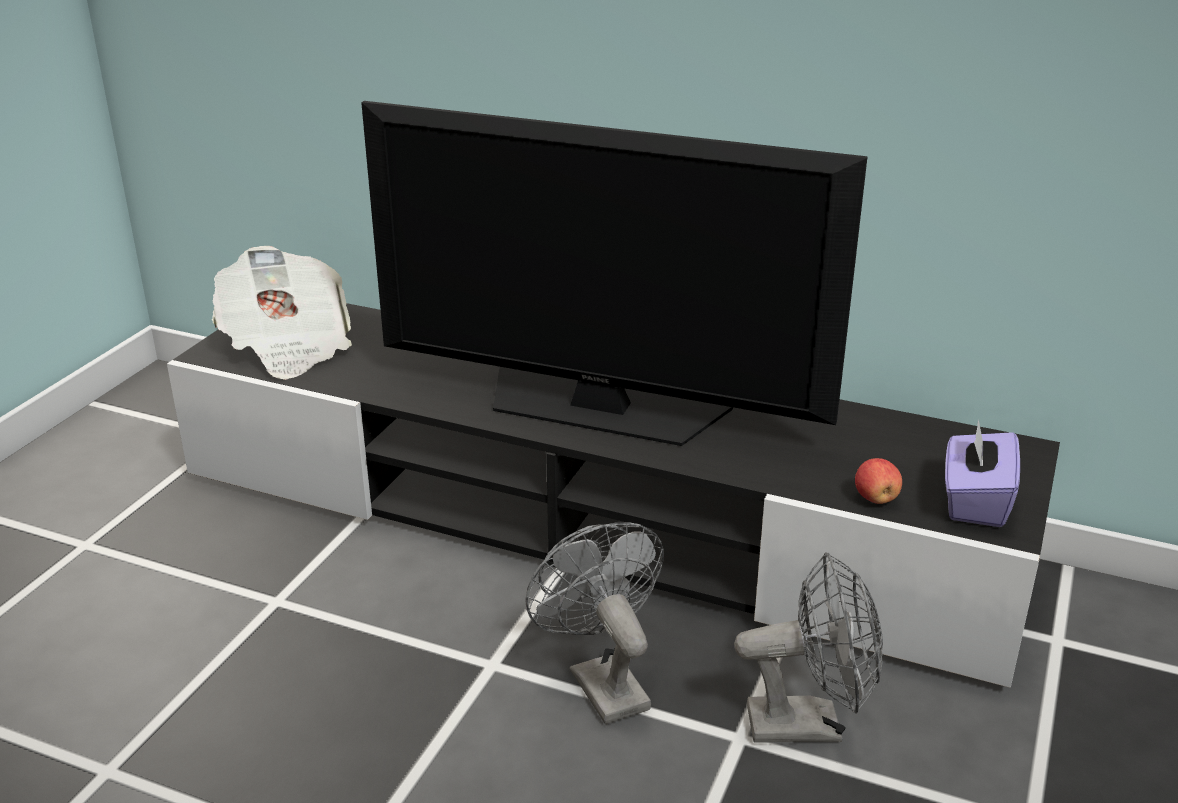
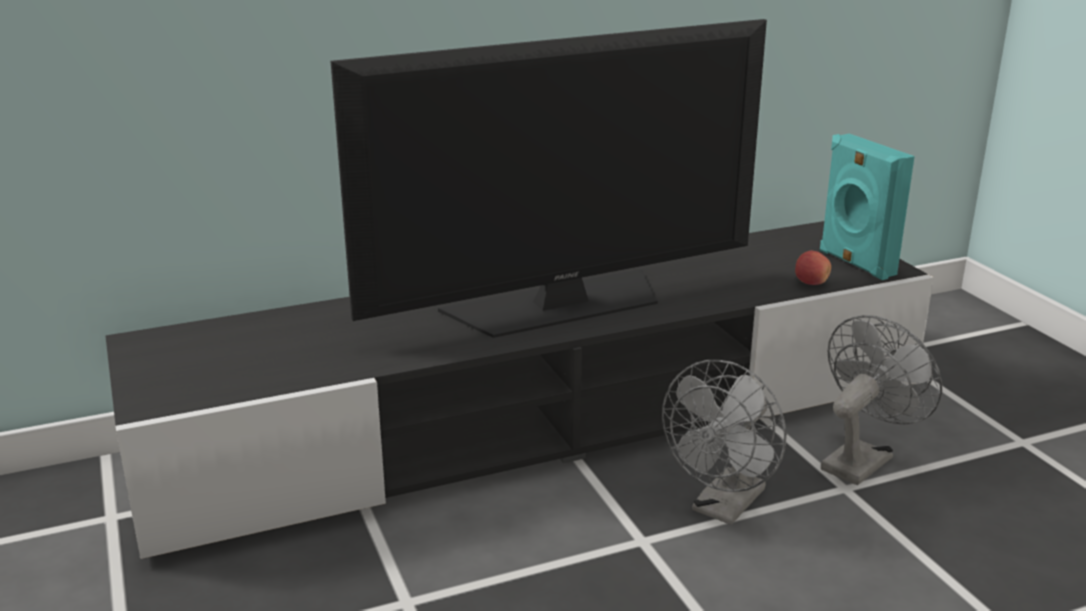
camera: 45 degrees left, 5 degrees down
(287, 346) = (216, 368): newspaper -> none
(601, 682) = (723, 508): grey fan -> grey fan turned 75 degrees counterclockwise
(974, 501) = (854, 263): purple tissue box -> turquoise speaker

